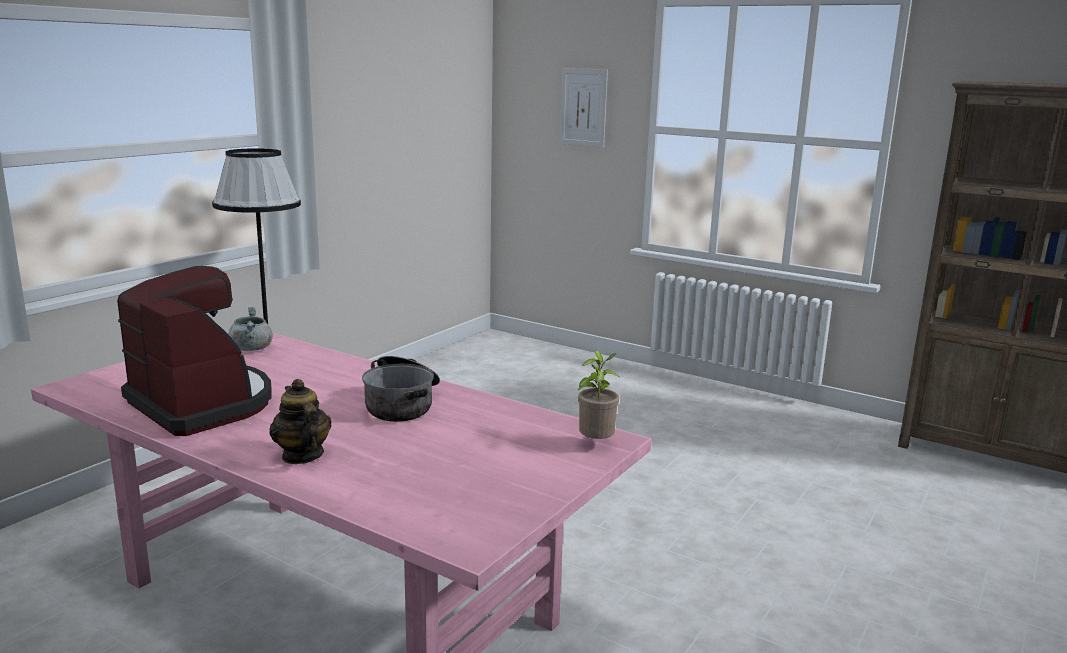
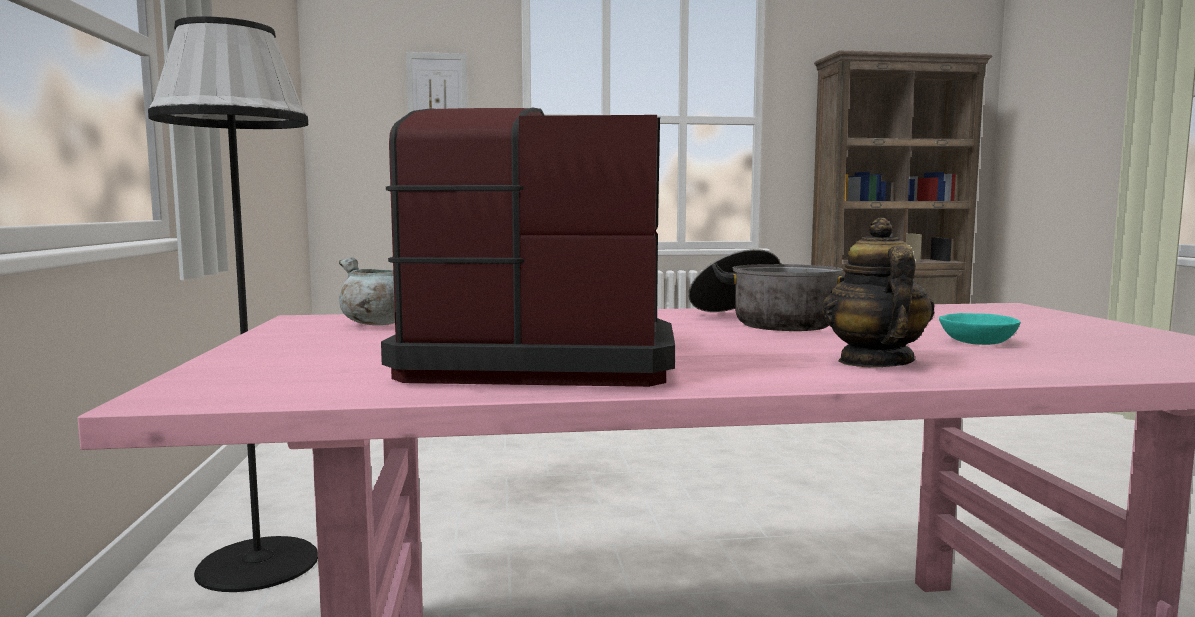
camera: 40 degrees left, 10 degrees down
(302, 455) = (874, 362): teapot -> teapot turned 75 degrees clockwise
(412, 461) = (974, 342): none -> turquoise bowl
(596, 444) = (1013, 309): potted plant -> none

